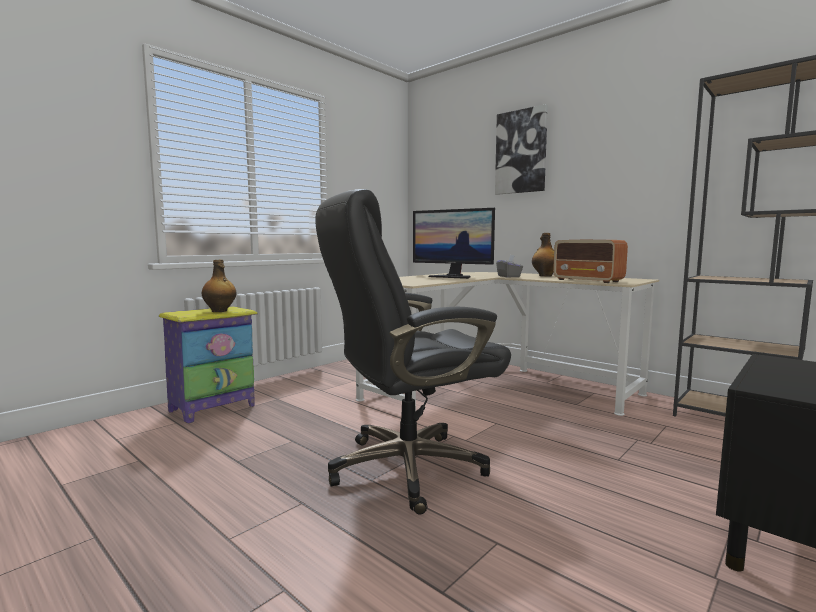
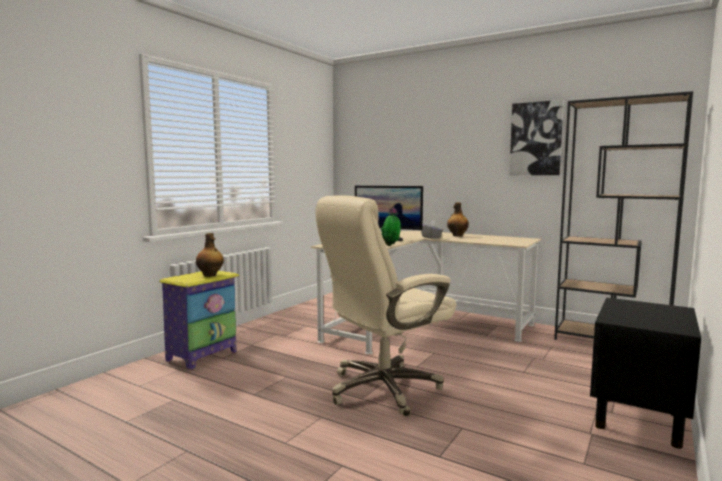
camera: 10 degrees left, 0 degrees up
(411, 467) = (385, 388): black office chair -> beige office chair
(447, 281) = (391, 245): none -> potted plant
(521, 152) = (434, 134): picture -> picture (536, 139)
(588, 280) = (493, 241): radio -> none

